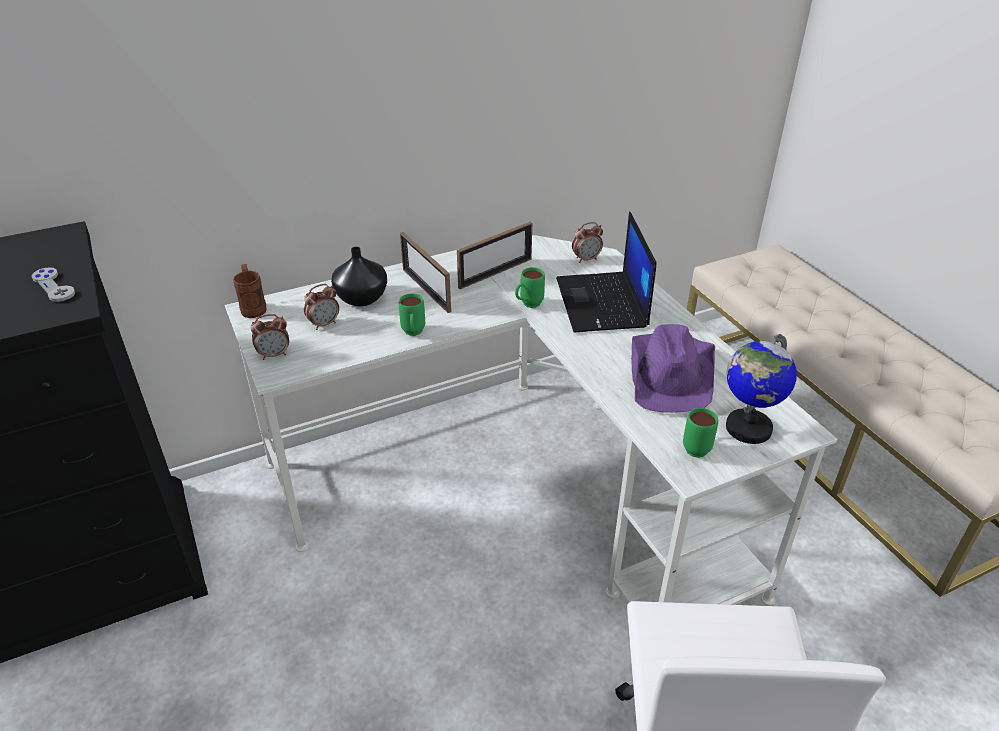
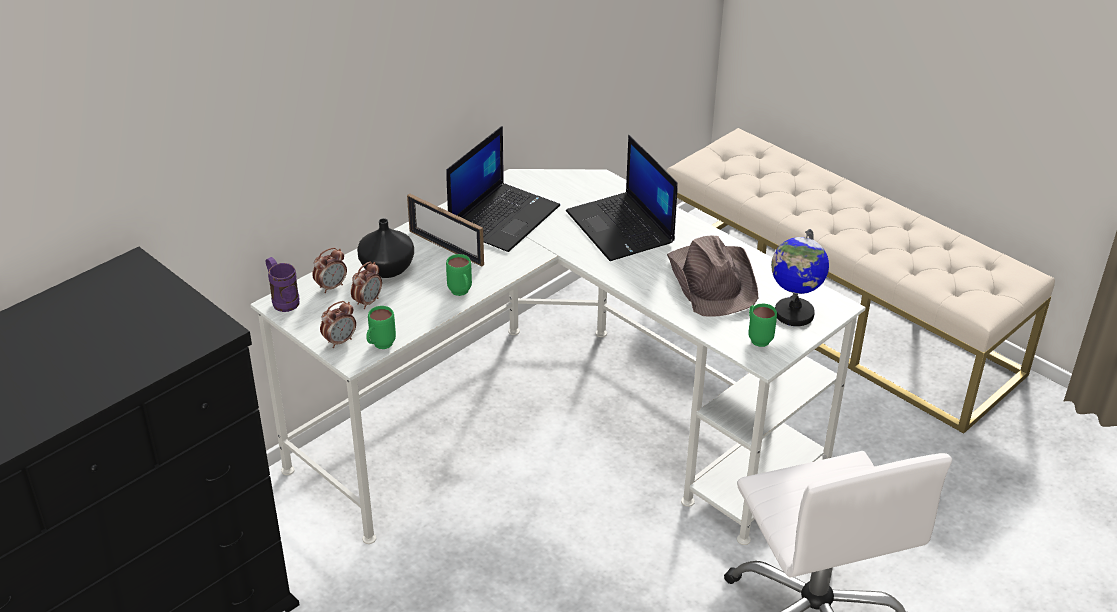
camera: 20 degrees left, 0 degrees up
(54, 286) = (178, 314): grey game controller -> none
(253, 307) = (282, 300): brown mug -> purple mug
(495, 273) = (503, 217): picture frame -> laptop
(528, 305) = (553, 243): green mug -> green mug (380, 346)
(586, 259) = (583, 185): alarm clock -> alarm clock (331, 287)
(672, 373) = (712, 281): purple hat -> brown hat

